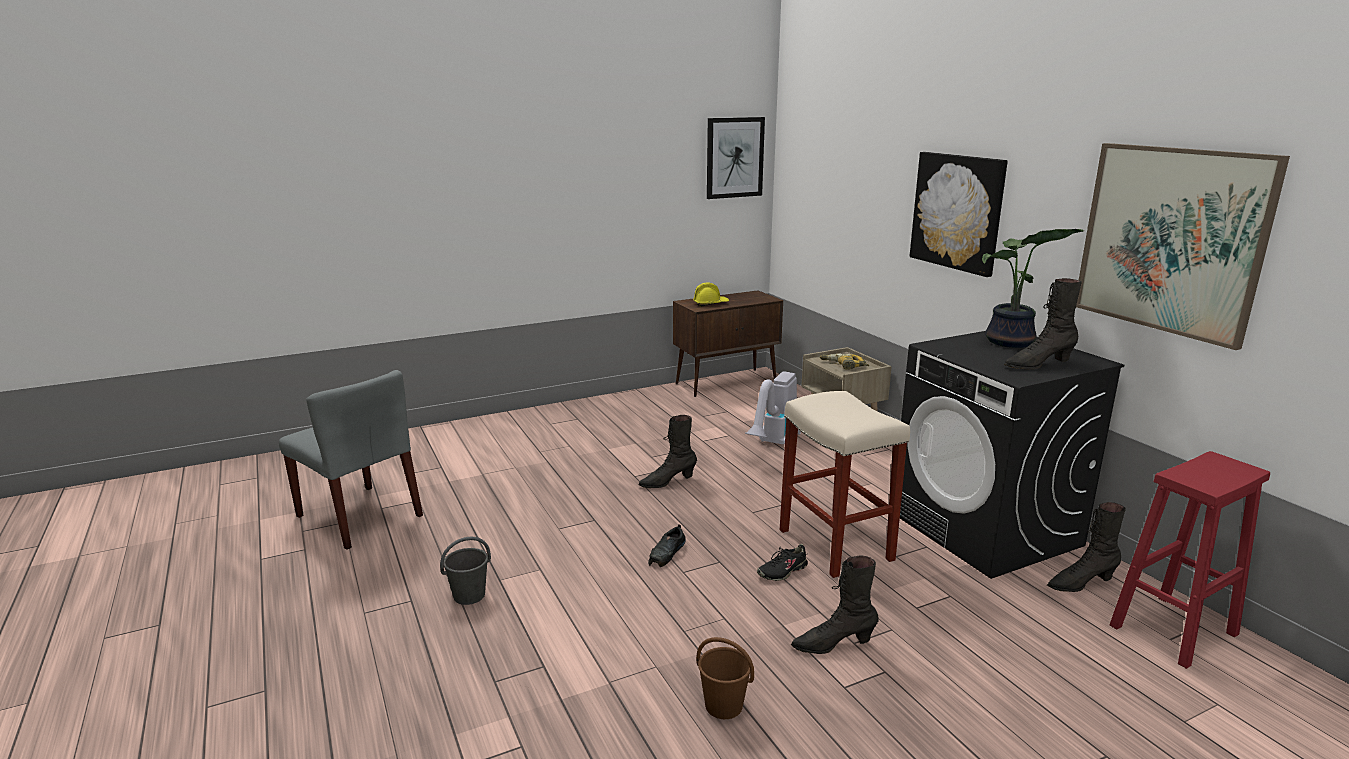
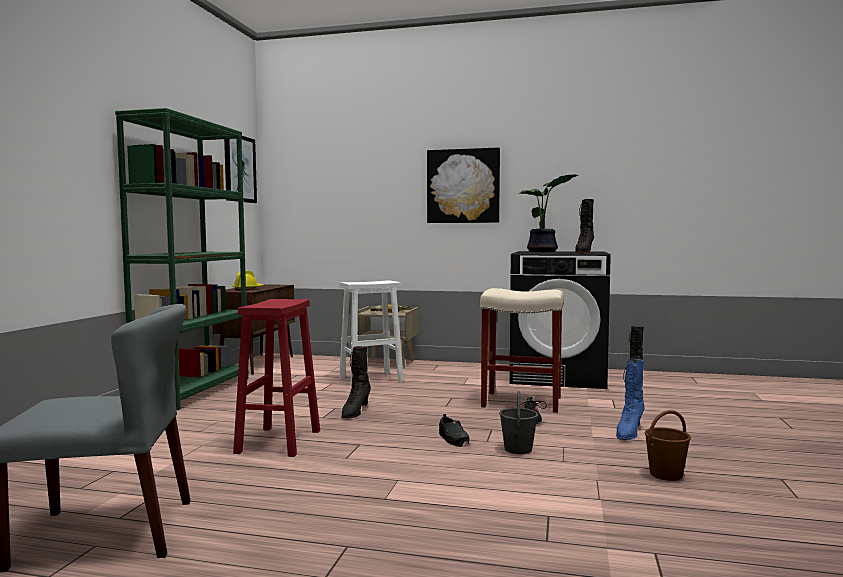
camera: 50 degrees left, 15 degrees down
(468, 595) = (388, 517): grey bucket -> grey bucket (518, 449)
(618, 402) = (194, 391): none -> green bookcase
(774, 444) = (372, 379): vacuum cleaner -> white stool
(833, 644) = (629, 432): black boot -> blue boot
(1171, 240) = (617, 177): picture -> none
(1174, 629) = (690, 380): red stool -> red stool (279, 441)

